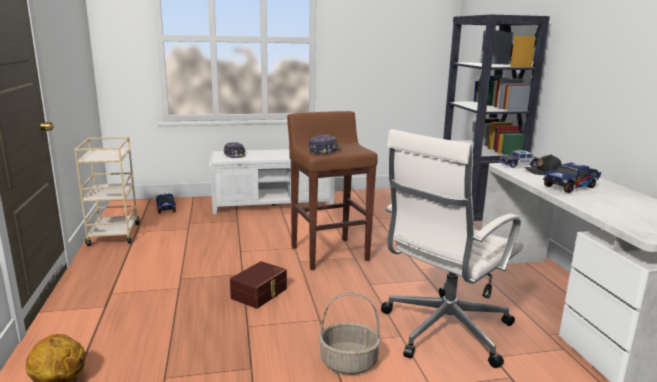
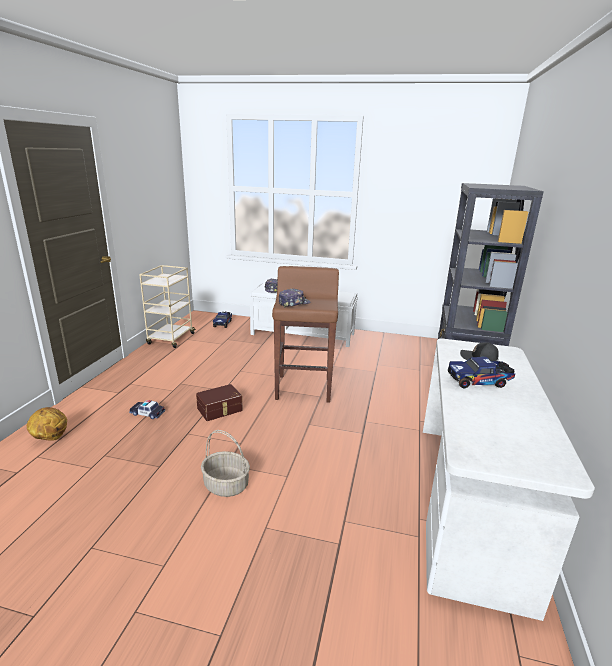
camera: 25 degrees right, 5 degrees up
(443, 331) = (326, 483): white office chair -> none
(518, 165) = (466, 346): toy car -> toy car (147, 413)

